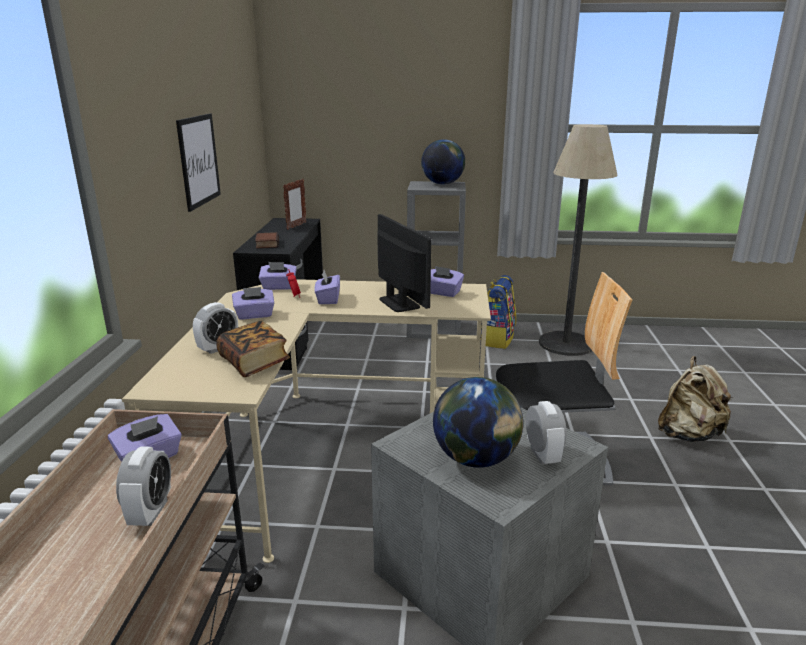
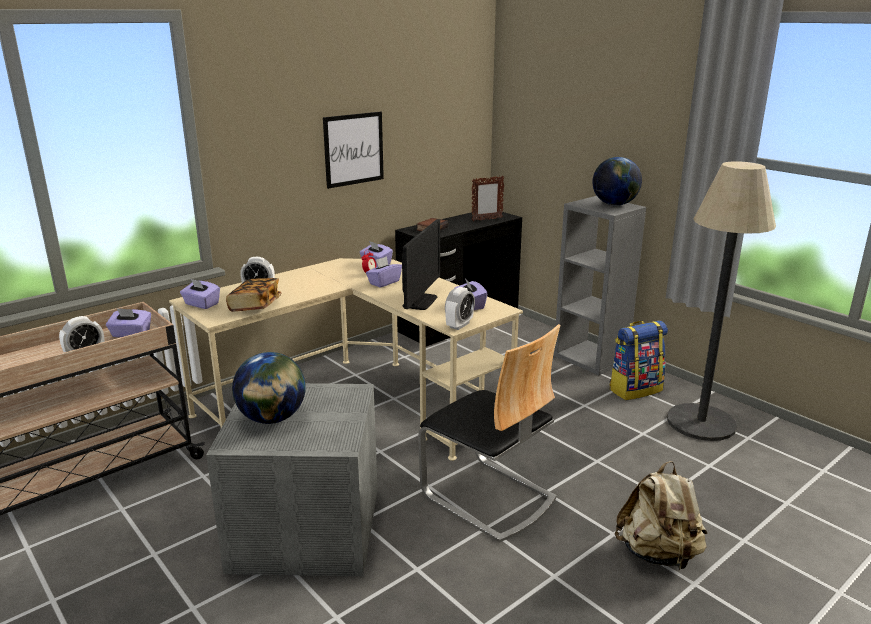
camera: 45 degrees right, 0 degrees up
(254, 315) = (320, 278): purple tissue box -> purple tissue box (201, 304)
(542, 455) = (309, 437): alarm clock -> alarm clock (459, 325)

